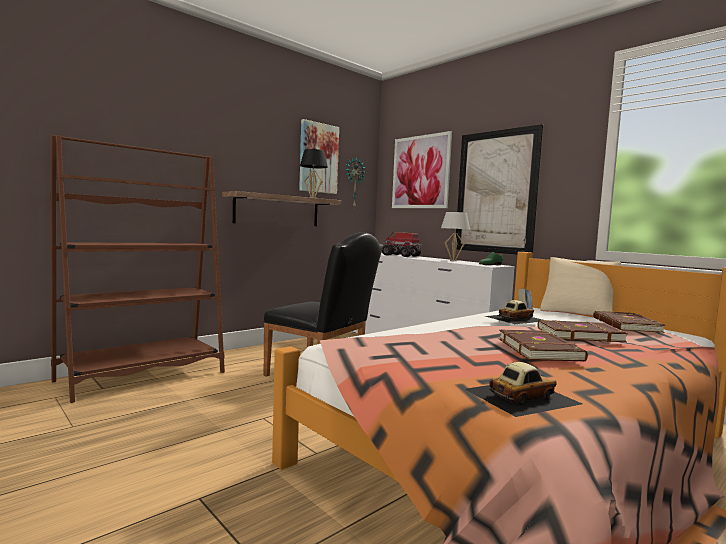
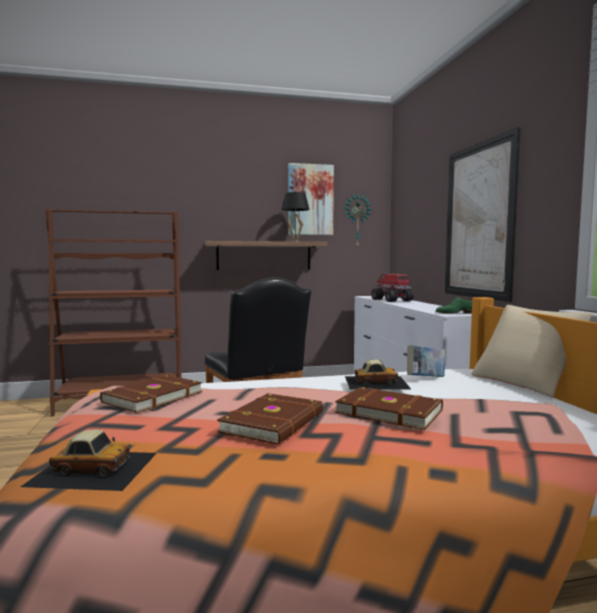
camera: 30 degrees right, 0 degrees up
(420, 172) = (419, 203): picture -> none
(453, 260) = (431, 307): white table lamp -> none
(625, 325) = (525, 406): brown book -> brown book (151, 397)

